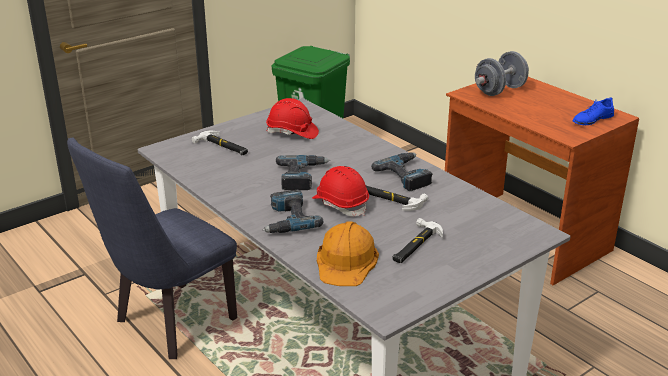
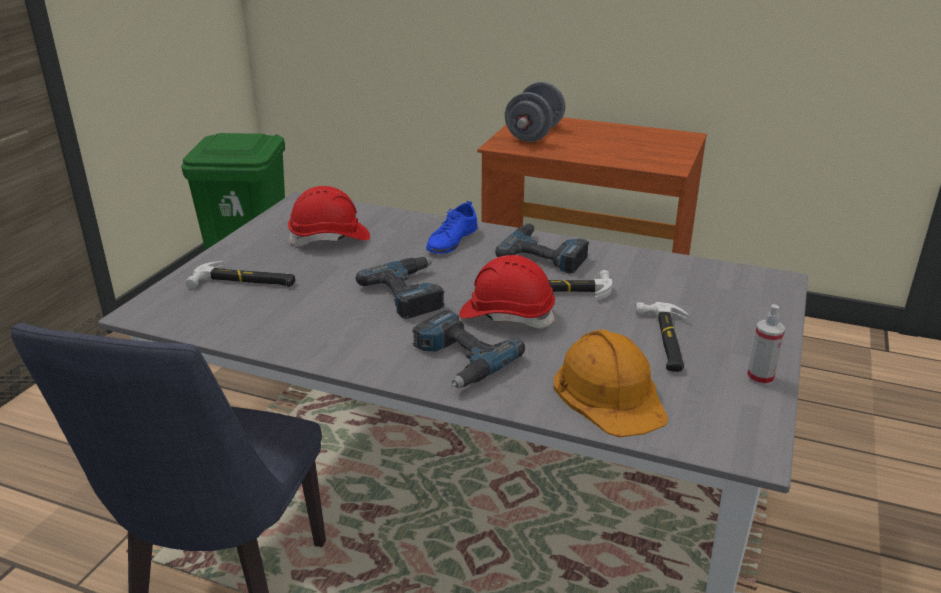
camera: 30 degrees left, 0 degrees up
(444, 282) = (760, 378): none -> spray bottle
(592, 119) = (667, 144): blue shoe -> blue shoe (451, 240)

